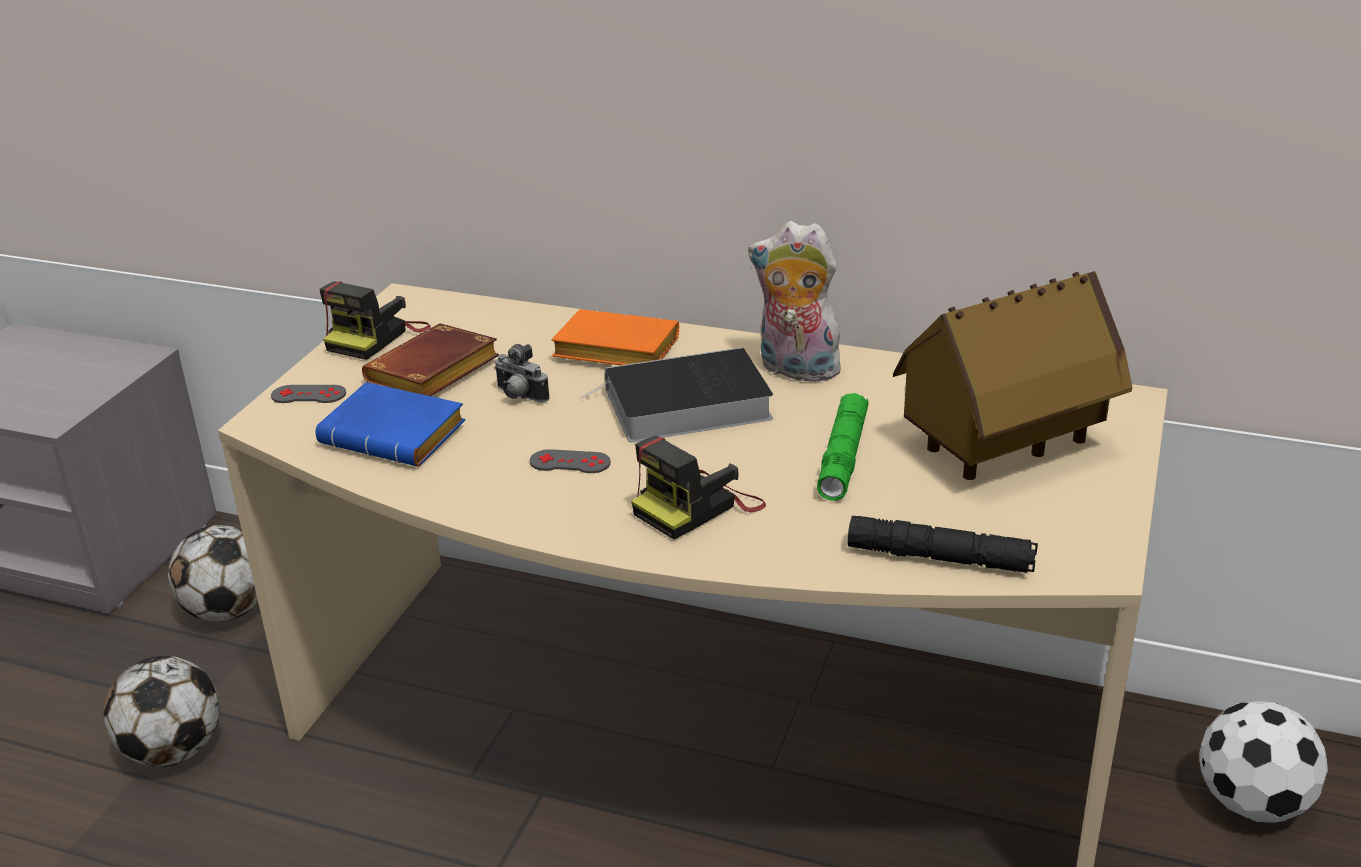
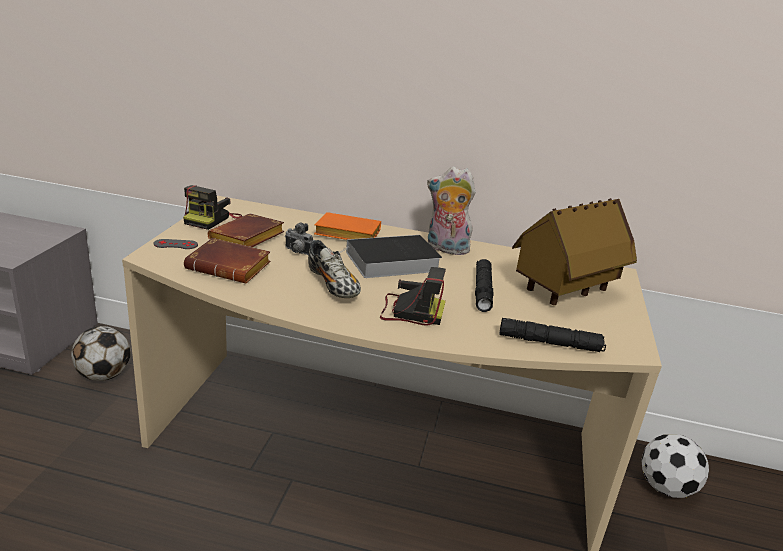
camera: 10 degrees left, 5 degrees down
(173, 751) = (70, 453): football -> none
(398, 435) = (231, 267): blue book -> brown book
(570, 462) = (333, 286): grey game controller -> shoe
(697, 507) = (410, 311): camera -> camera turned 120 degrees counterclockwise
(843, 456) = (482, 291): green flashlight -> black flashlight

